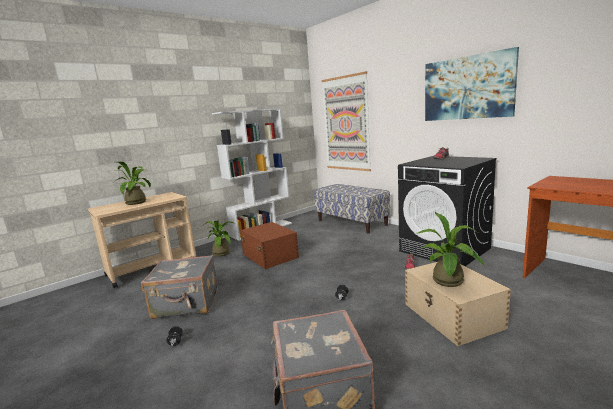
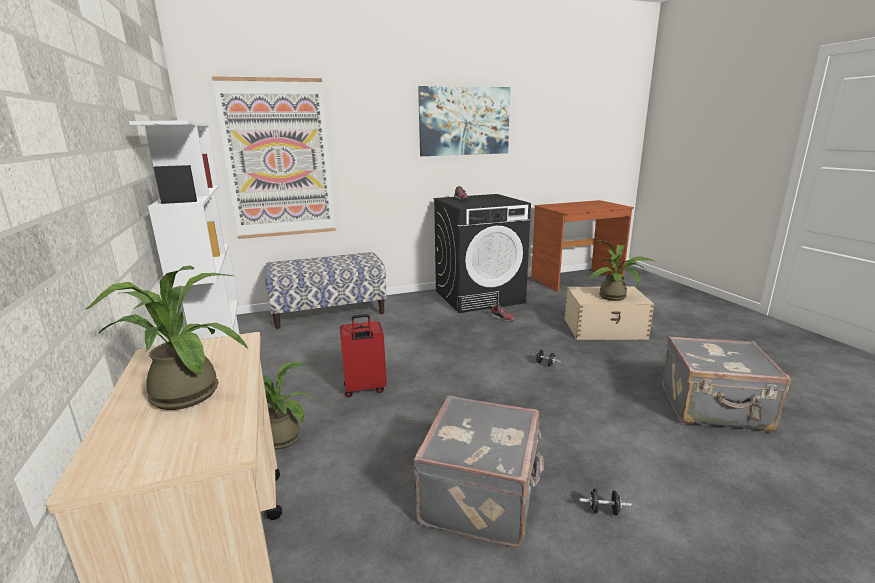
camera: 70 degrees left, 5 degrees up
(270, 255) = (365, 389): brown storage box -> red suitcase

